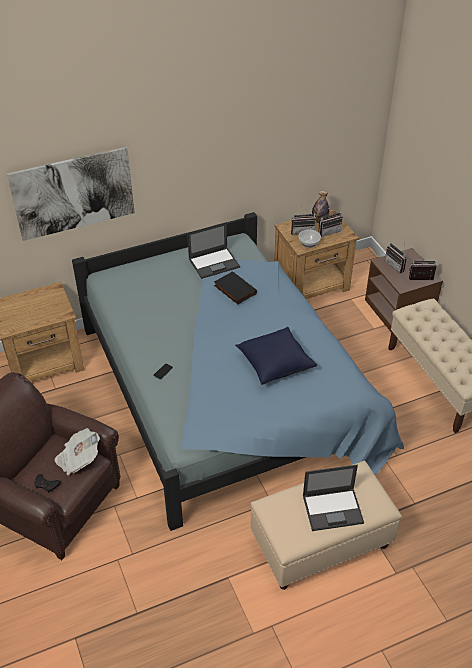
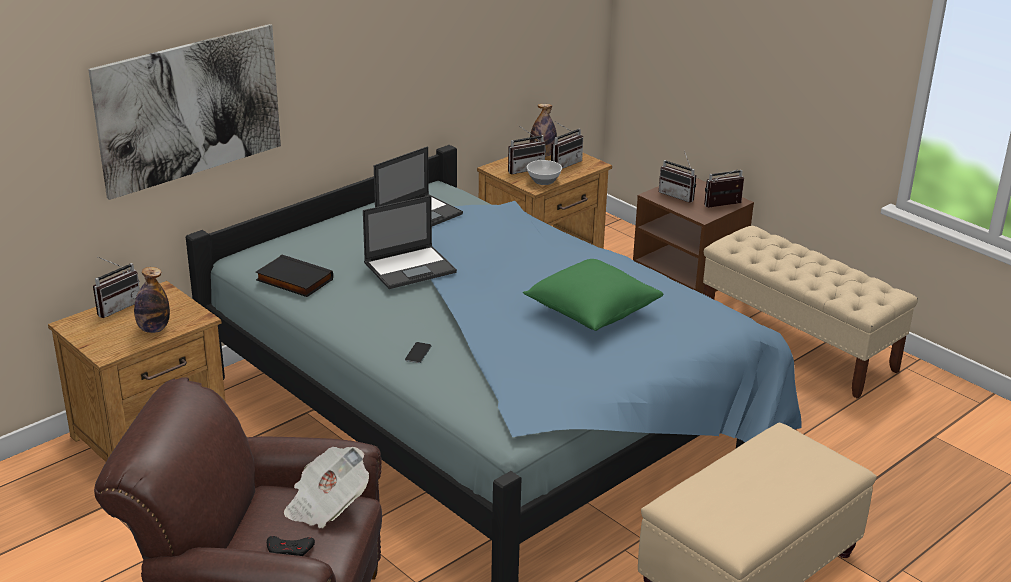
camera: 20 degrees left, 15 degrees down
(27, 296) = (116, 306): none -> radio
(38, 317) = (153, 329): none -> bottle
(234, 290) = (471, 240): black book -> black book (293, 280)
(275, 363) = (591, 311): blue pillow -> green pillow
(333, 509) = (775, 486): laptop -> laptop (411, 267)

